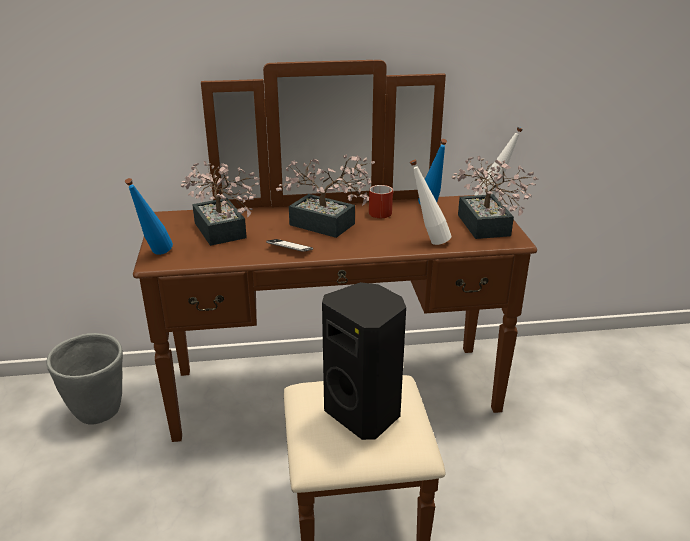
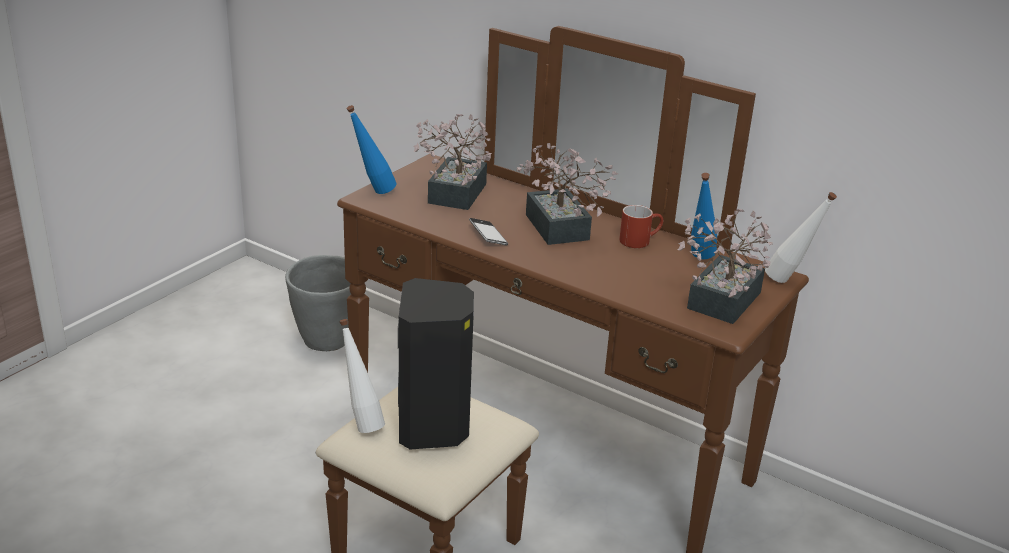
camera: 40 degrees right, 0 degrees up
(428, 242) = (630, 288): white bottle -> white bottle (361, 423)

